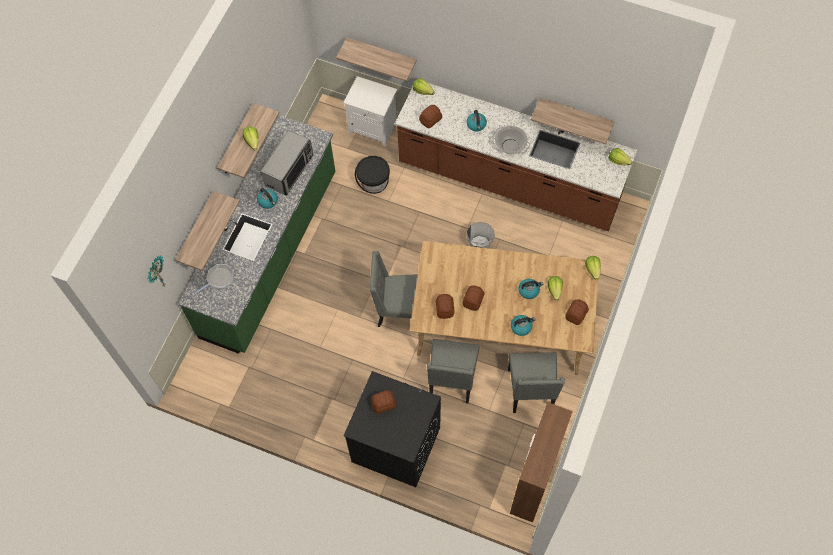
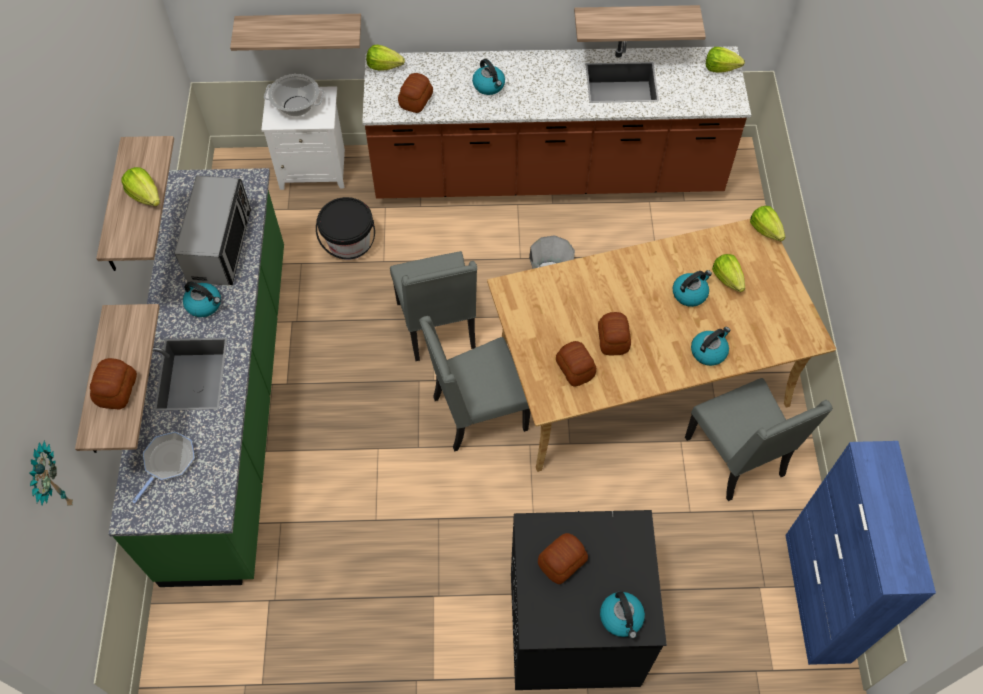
camera: 25 degrees left, 5 degrees down
(398, 441) = (621, 618): none -> kettle
(452, 380) = (610, 488): grey chair -> grey chair (438, 326)
(510, 146) = (555, 98): cooking pot -> cooking pot (296, 106)
(533, 482) = (816, 598): brown cabinet -> blue cabinet
(576, 314) = (778, 302): bread -> bread (116, 390)

